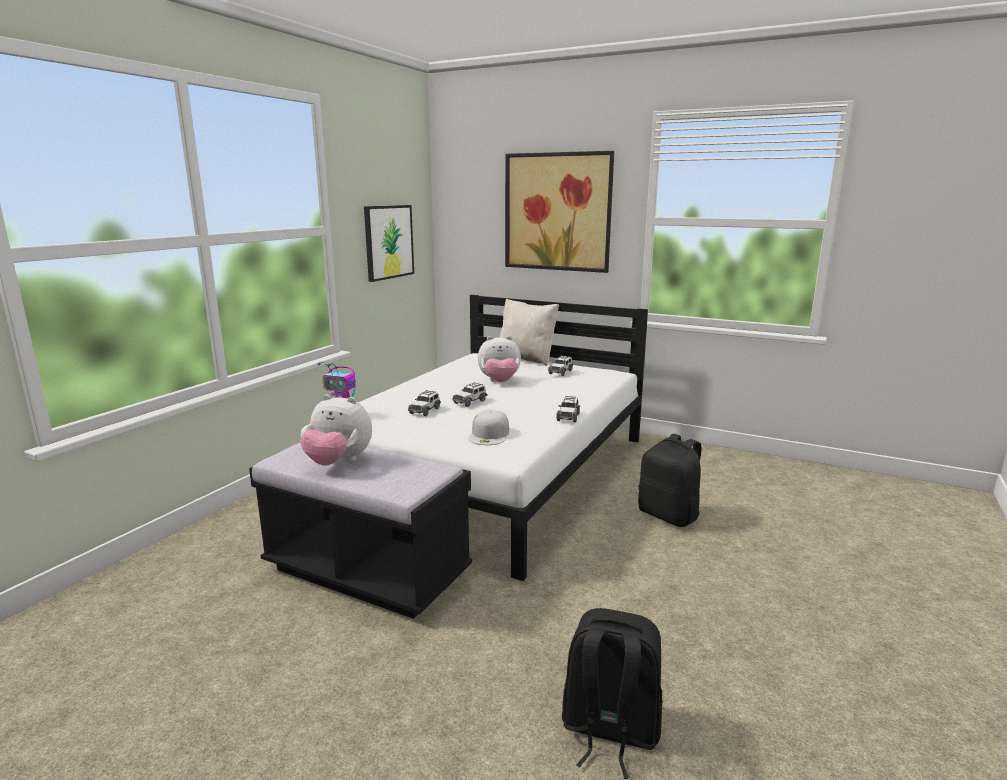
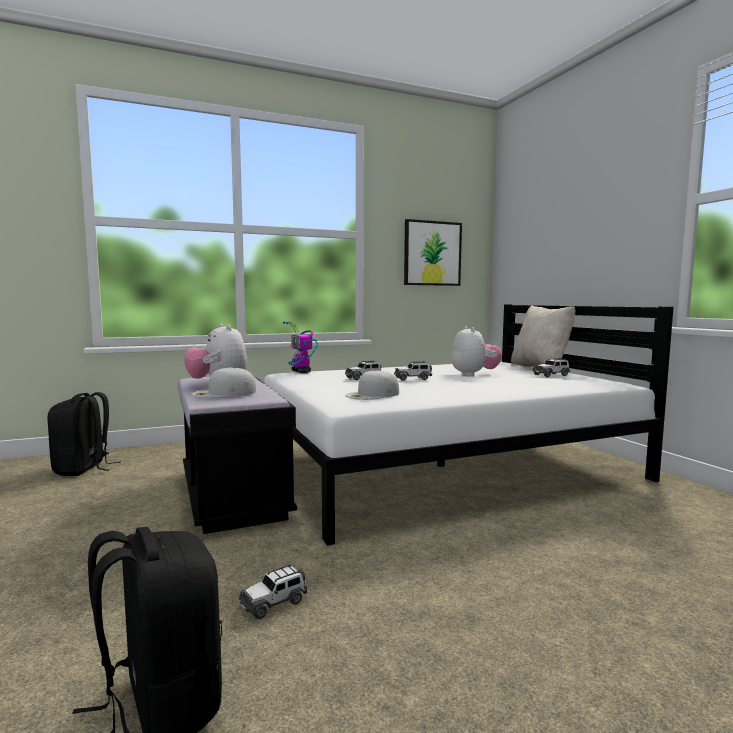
camera: 40 degrees right, 10 degrees down
(391, 476) = (224, 393): none -> white cap
(499, 382) = (474, 375): plush toy -> plush toy turned 135 degrees counterclockwise
(557, 212) = (592, 211): picture -> none
(568, 417) = (478, 397): toy car -> toy car (274, 603)
(669, 515) = (587, 553): black backpack -> black backpack (83, 469)

